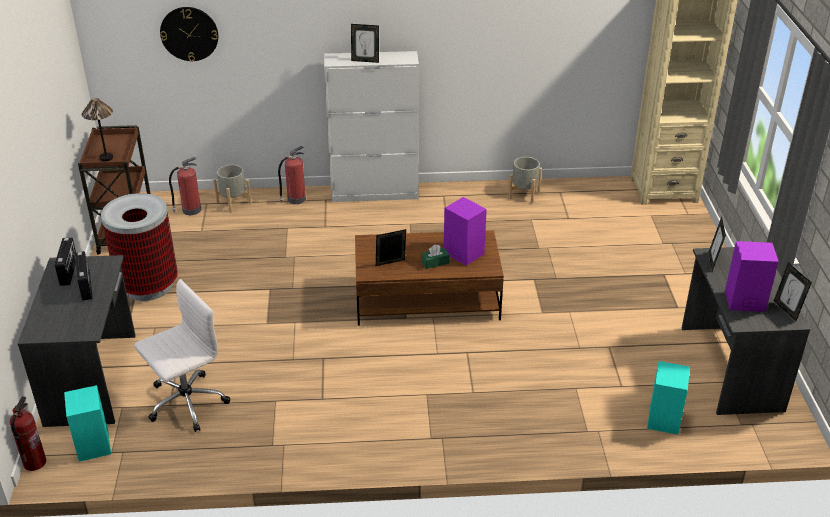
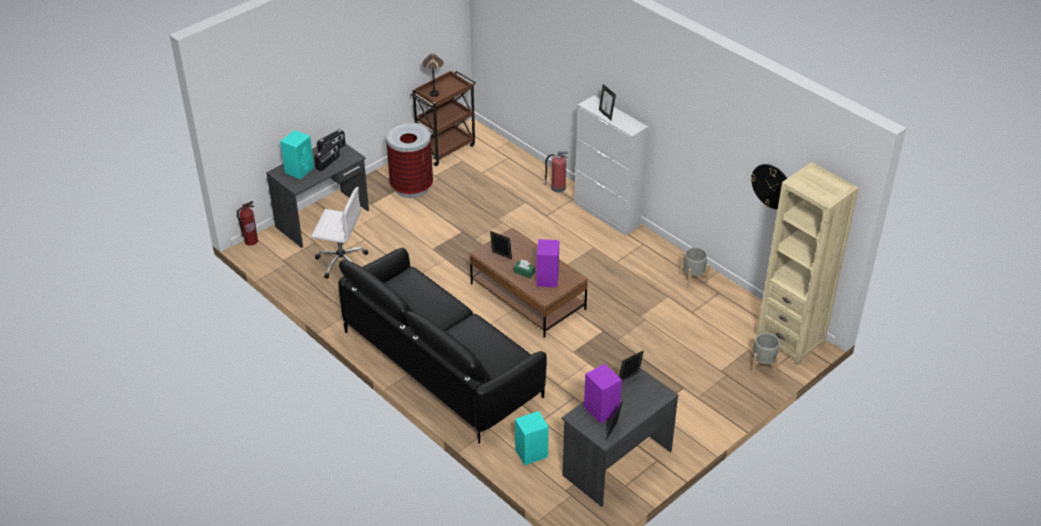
camera: 50 degrees right, 5 degrees up
(93, 444) = (281, 251): turquoise speaker -> turquoise speaker (300, 170)
(189, 33) = (524, 38): wall clock -> wall clock (772, 186)
(190, 210) = (494, 156): fire extinguisher -> none
(234, 202) = (522, 167): grey planter -> grey planter (763, 365)
(456, 413) = (441, 364): none -> black sofa

